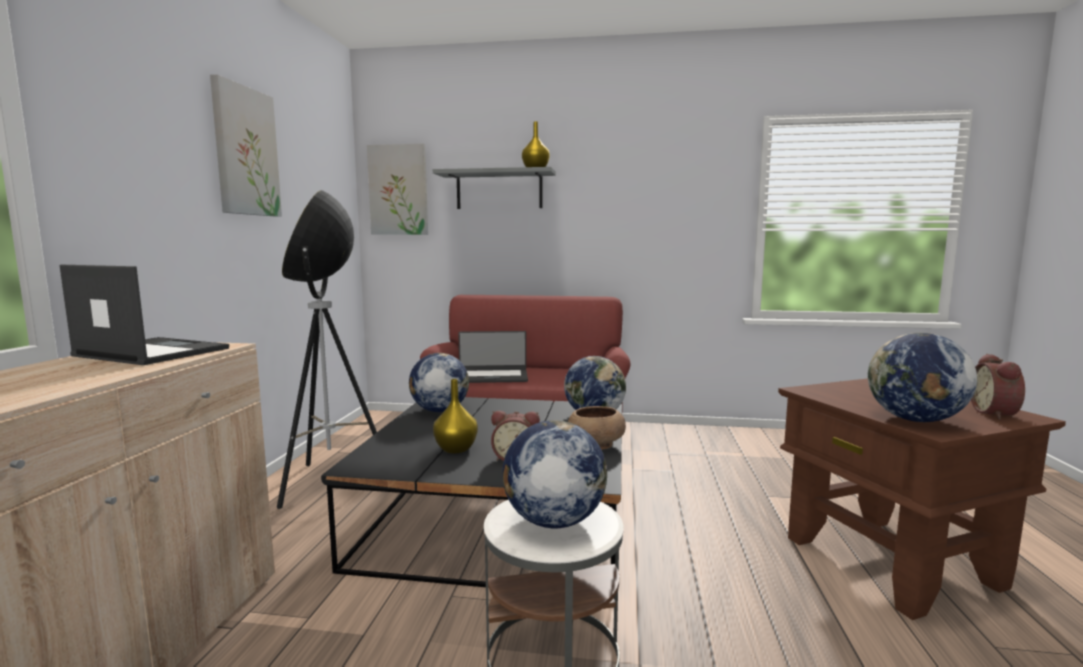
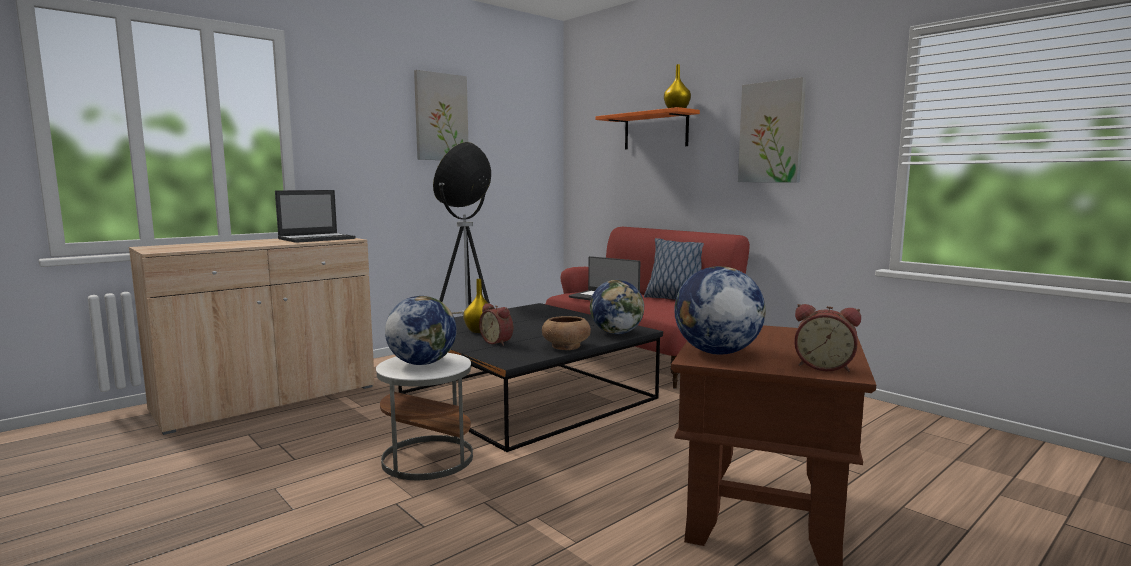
camera: 40 degrees right, 0 degrees up
(150, 352) = (317, 238): laptop -> laptop turned 75 degrees clockwise
(398, 190) = (587, 135): picture -> picture (771, 132)
(439, 410) = (524, 312): globe -> none
(499, 190) = (655, 131): grey shelf -> orange shelf
(554, 367) = (674, 299): none -> pillow
(996, 413) = (824, 366): alarm clock -> alarm clock turned 120 degrees counterclockwise

